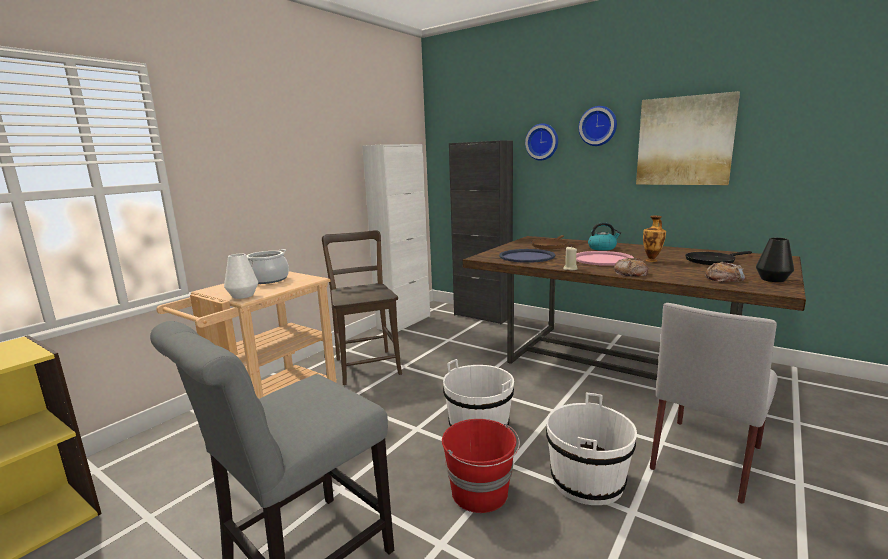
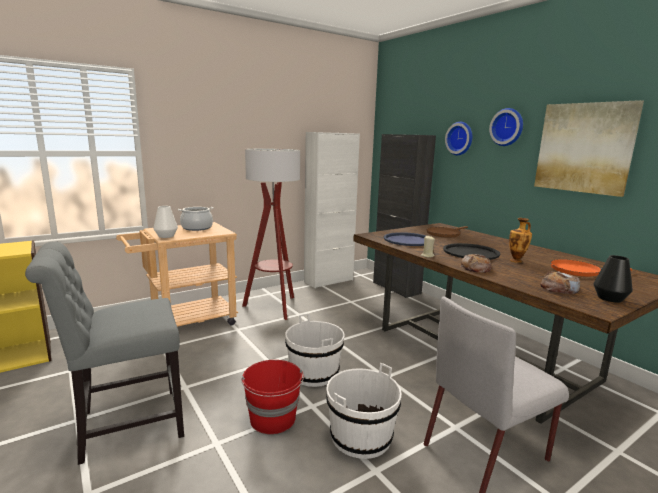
camera: 20 degrees right, 0 degrees up
(367, 364) = (274, 307): brown chair -> floor lamp
(602, 248) = (489, 243): kettle -> none
(602, 259) = (471, 252): pink tray -> black tray
(712, 261) = (578, 271): black frying pan -> orange frying pan

